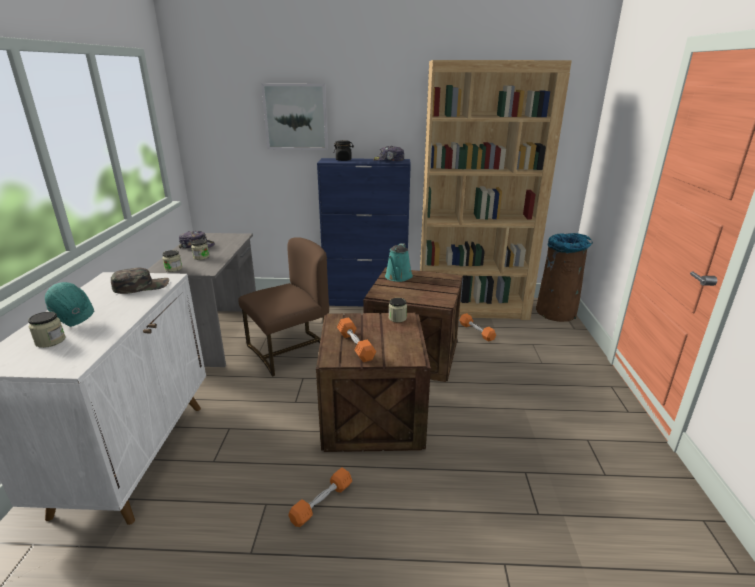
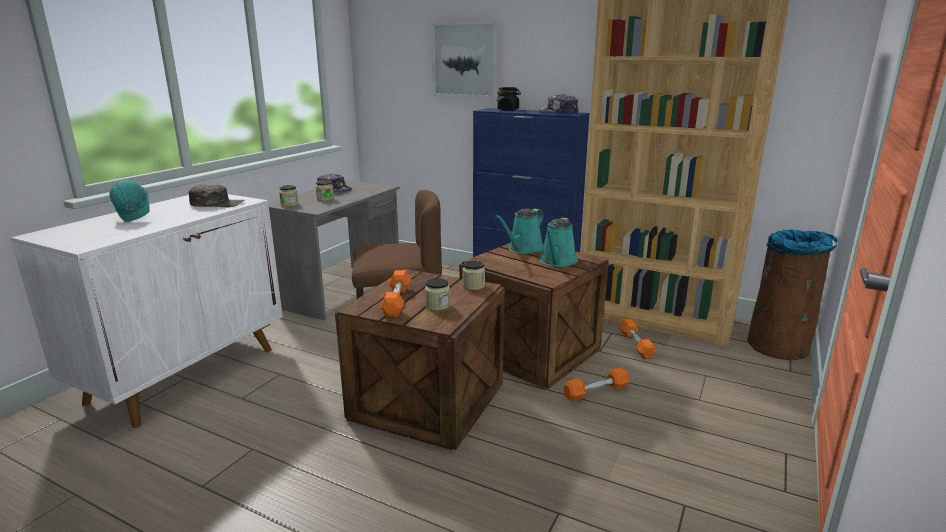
camera: 25 degrees right, 5 degrees down
(50, 341) = (98, 228): jar -> jar (437, 306)
(322, 502) = (303, 465): orange dumbbell -> orange dumbbell (596, 392)
(433, 284) = (557, 262): none -> turquoise watering can

